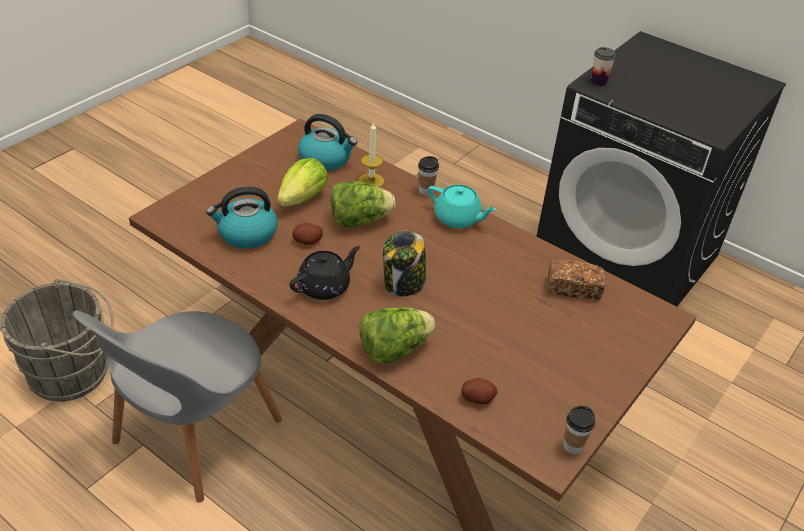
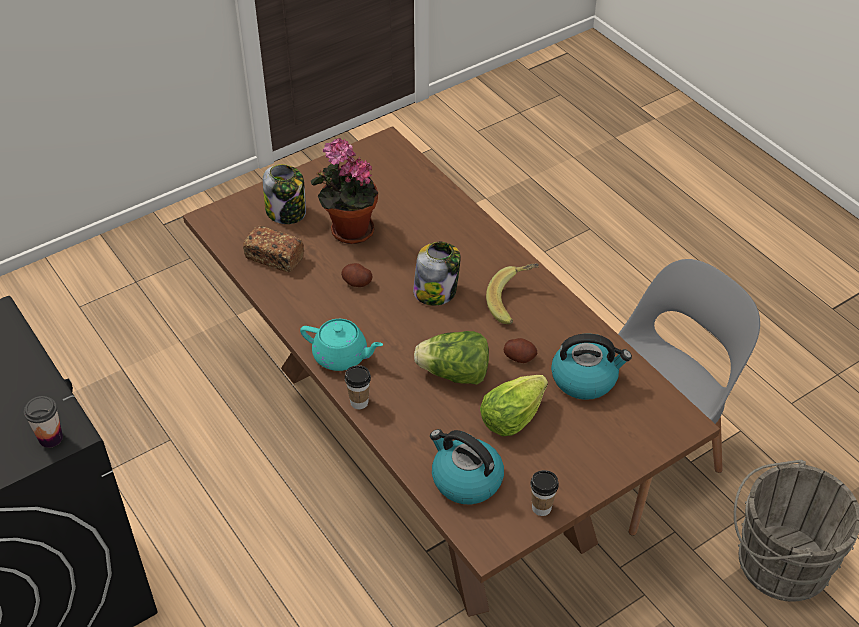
camera: 160 degrees left, 5 degrees up
(325, 286) = (514, 302): black teapot -> banana
(371, 181) = (420, 431): candle -> none
(394, 349) = (469, 234): lettuce -> none
(458, 218) = (341, 356): turquoise teapot -> turquoise teapot turned 150 degrees clockwise
(477, 398) = (418, 188): potato -> potato (357, 282)
(522, 329) = (348, 231): none -> potted plant
(572, 446) = (365, 147): cup -> cup (541, 508)
(598, 338) = (287, 212): none -> jar

